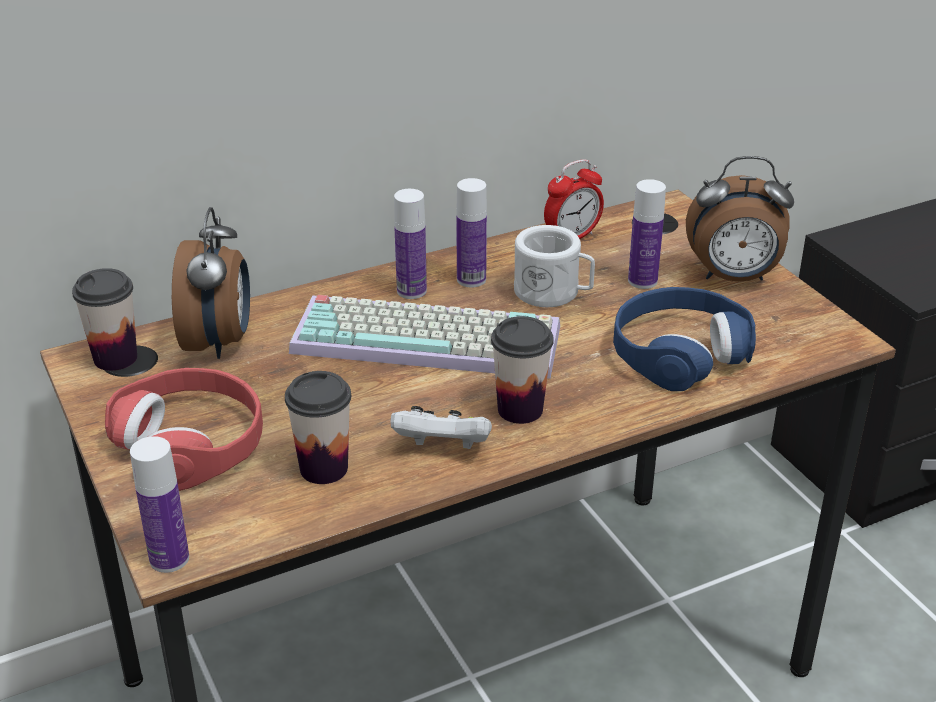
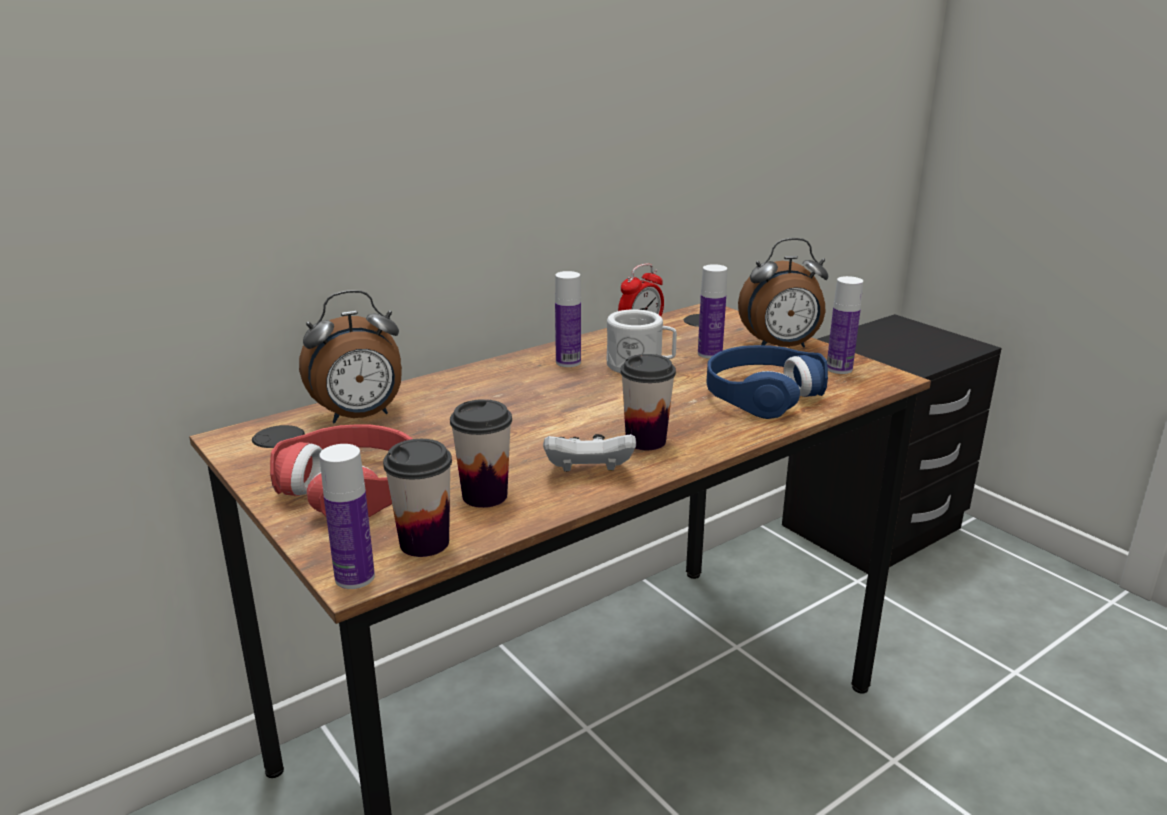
camera: 10 degrees left, 10 degrees down
(115, 358) = (264, 435): cup -> cup (424, 543)
(219, 342) = (359, 417): alarm clock -> alarm clock turned 75 degrees clockwise
(411, 291) = (520, 372): bottle -> bottle (839, 369)
(430, 337) = (548, 400): keyboard -> none

